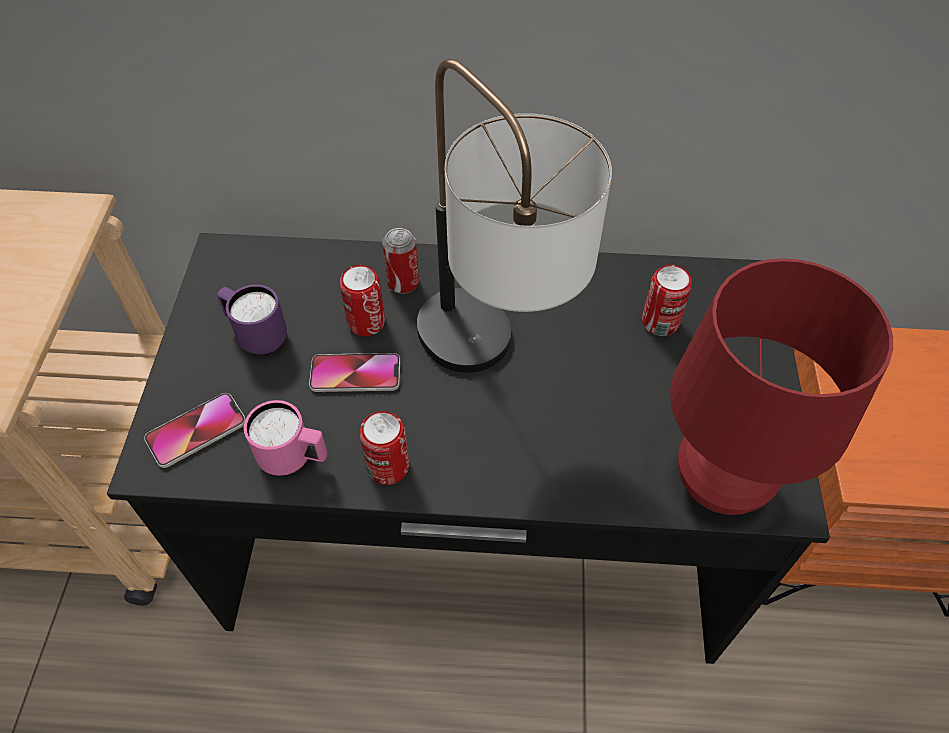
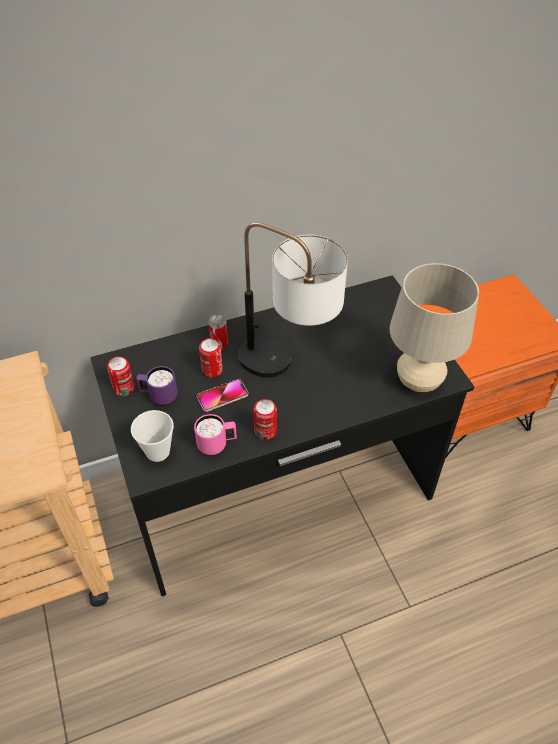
camera: 25 degrees left, 5 degrees down
(196, 431) = (158, 452): phone -> cup
(660, 322) = (355, 321): can -> can (124, 388)
(718, 484) = (418, 382): red table lamp -> beige table lamp

